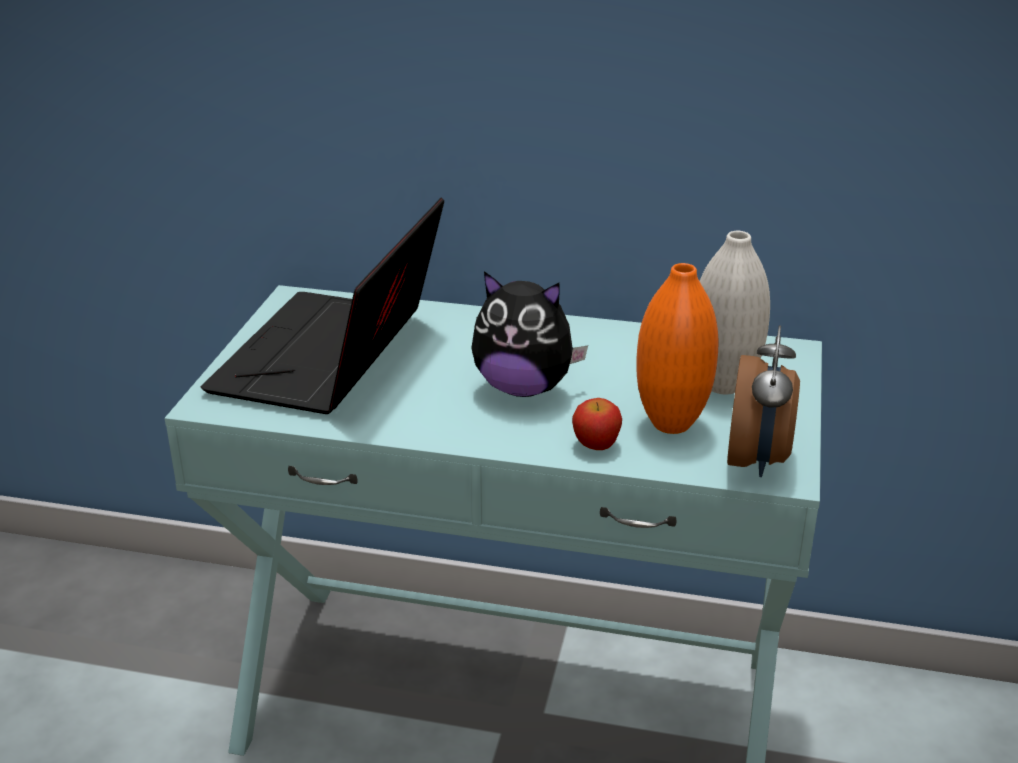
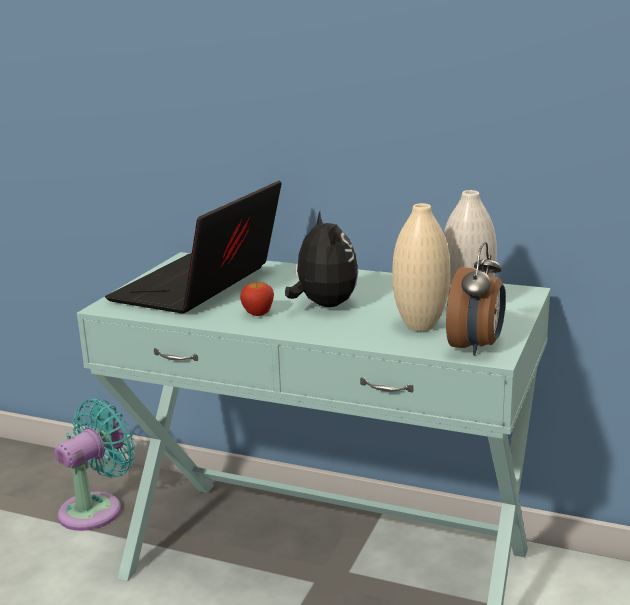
camera: 10 degrees right, 10 degrees down
(170, 642) = (96, 509): none -> turquoise fan
(524, 388) = (323, 305): plush toy -> plush toy turned 135 degrees counterclockwise
(596, 444) = (361, 334): apple -> apple (258, 313)
(671, 424) = (420, 326): orange vase -> beige vase

